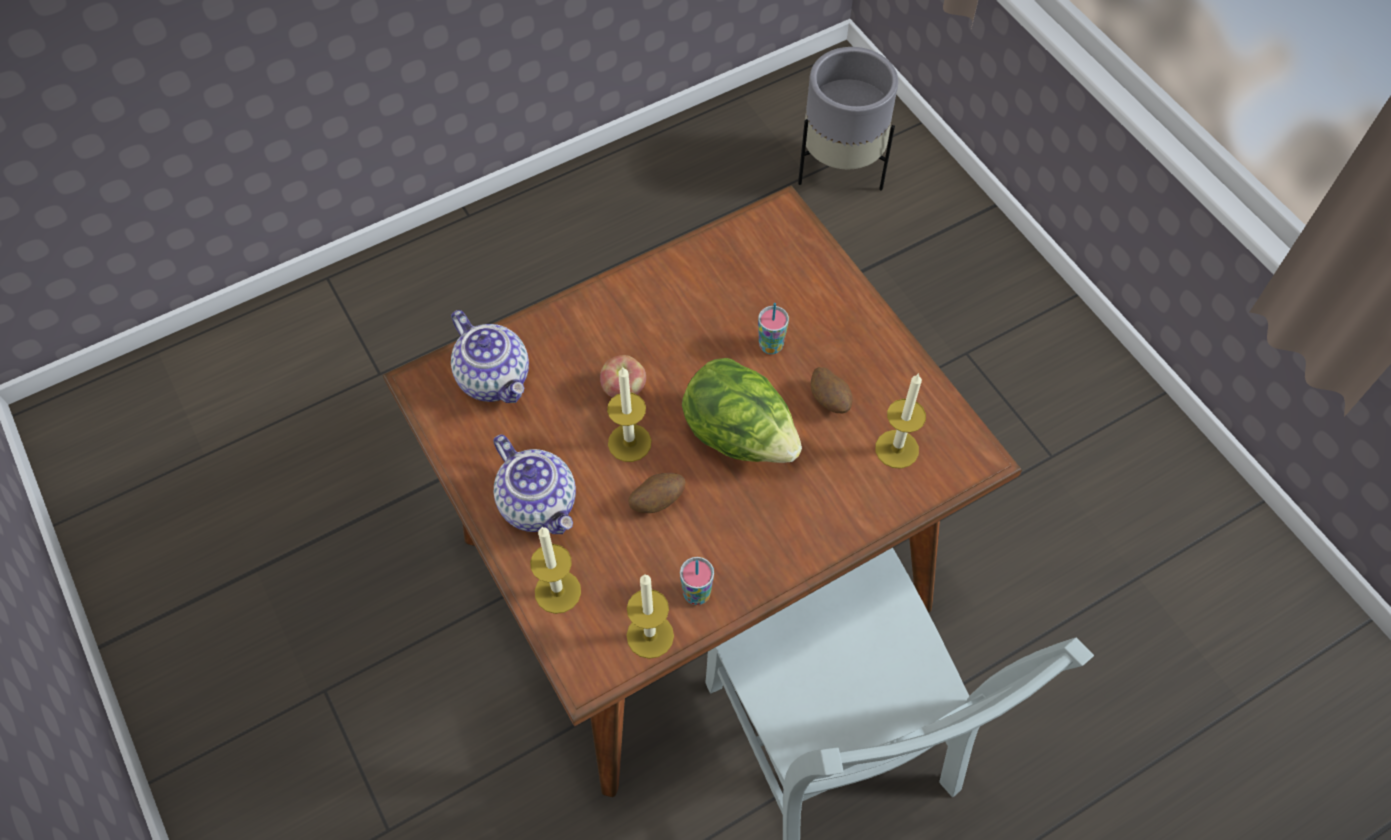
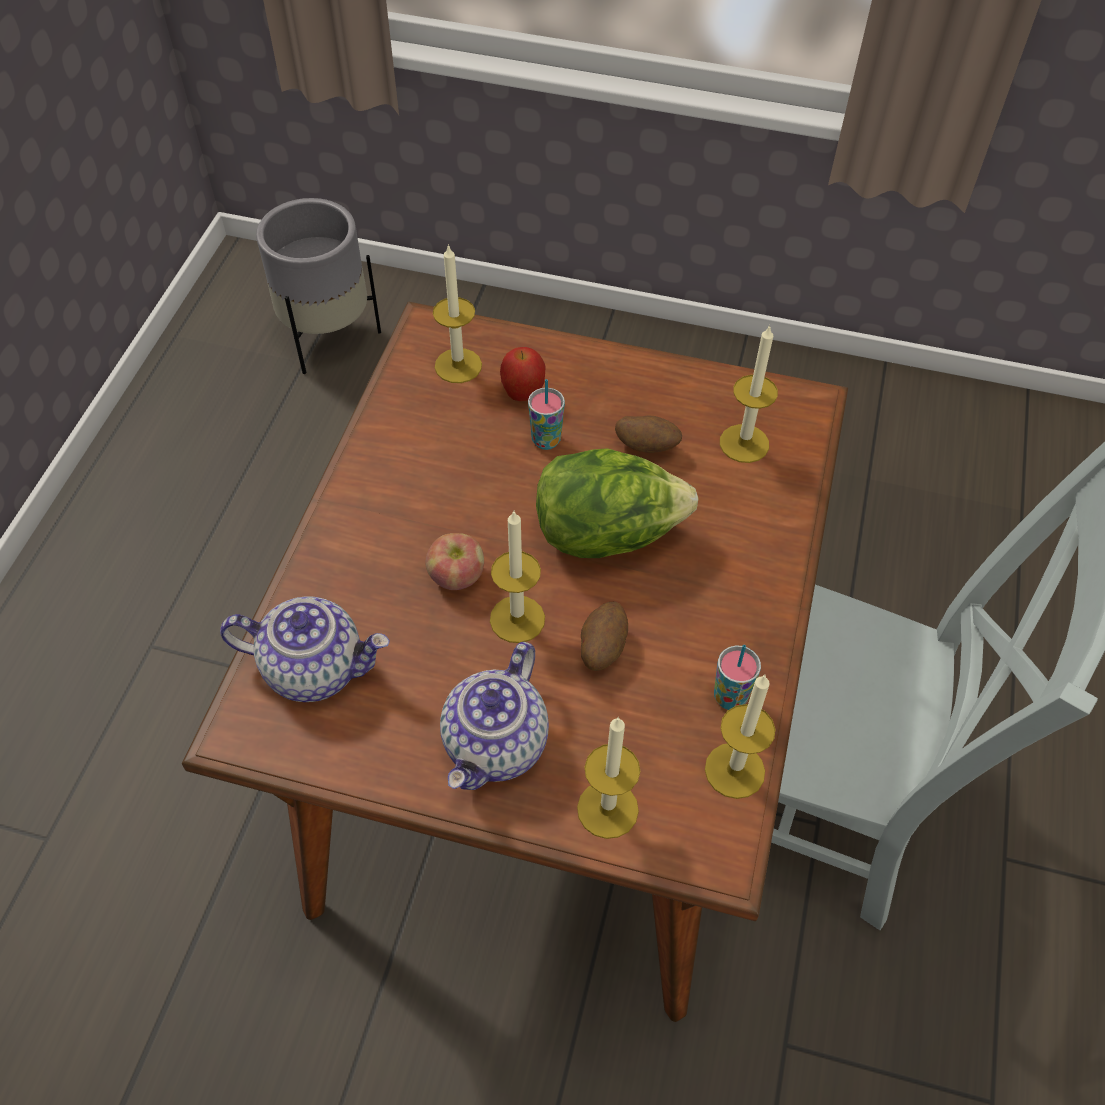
camera: 45 degrees left, 5 degrees down
(539, 504) = (497, 745): teapot -> teapot turned 105 degrees clockwise
(772, 253) = (458, 365): none -> candle
(791, 304) = (523, 394): none -> apple

